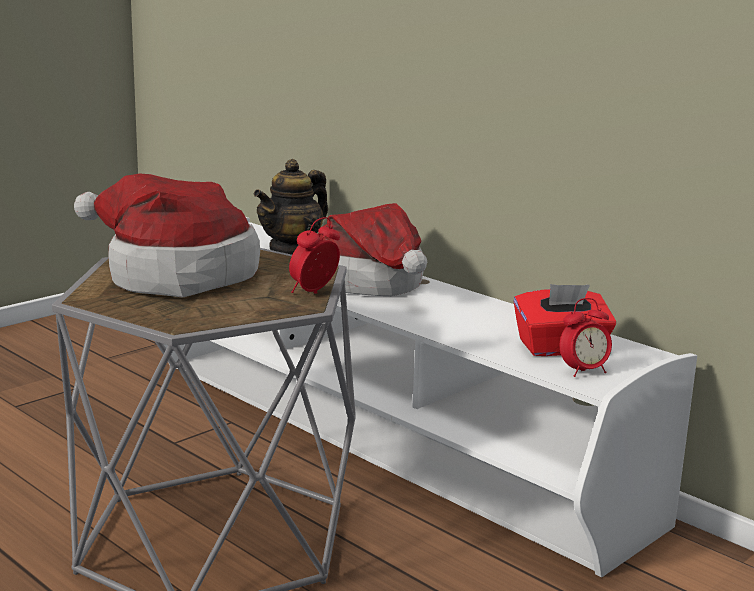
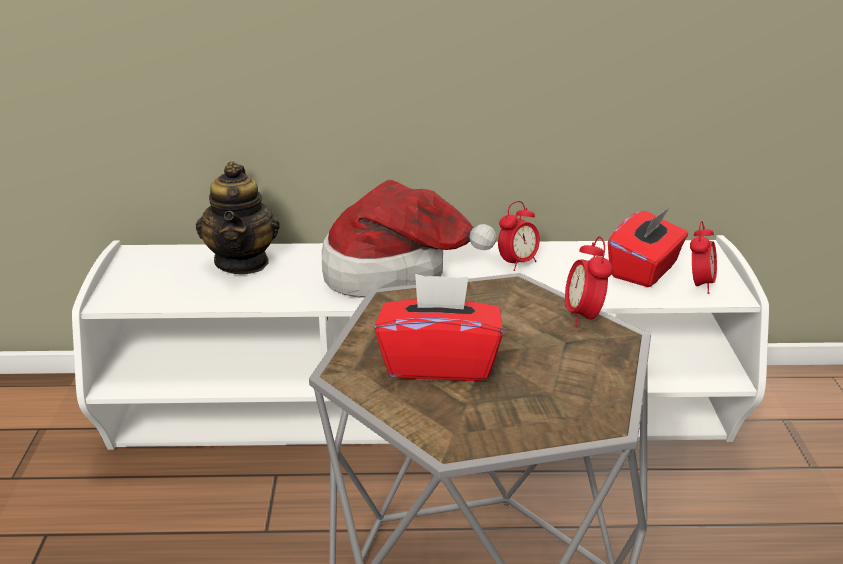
camera: 45 degrees left, 10 degrees up
(173, 276) = (439, 363): hat -> red tissue box
(469, 310) = (517, 263): none -> alarm clock

